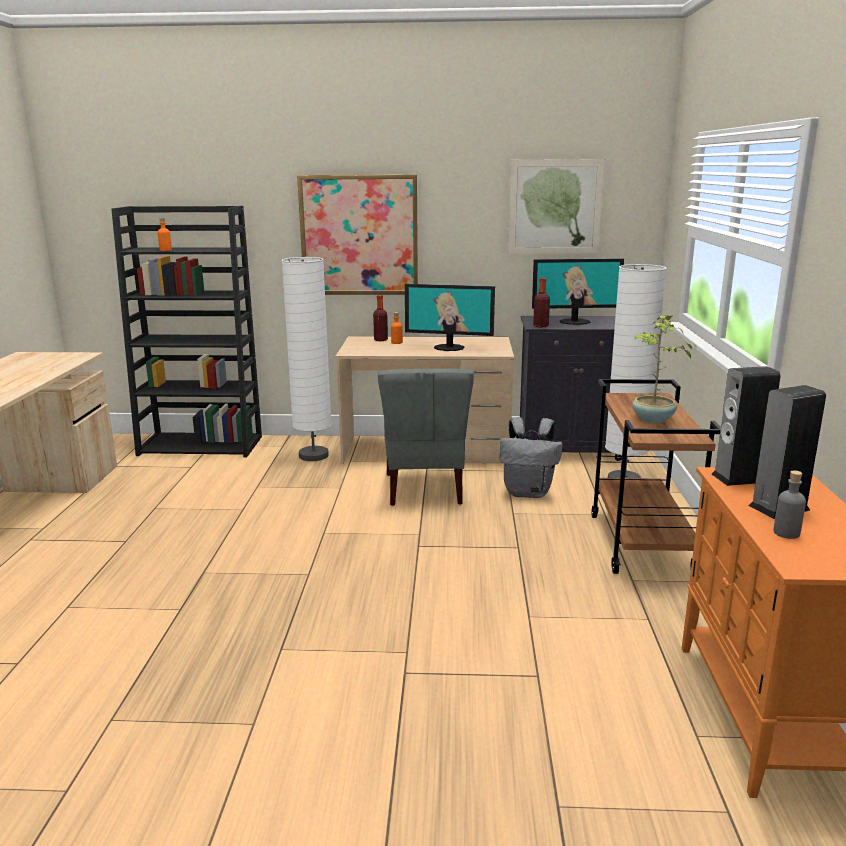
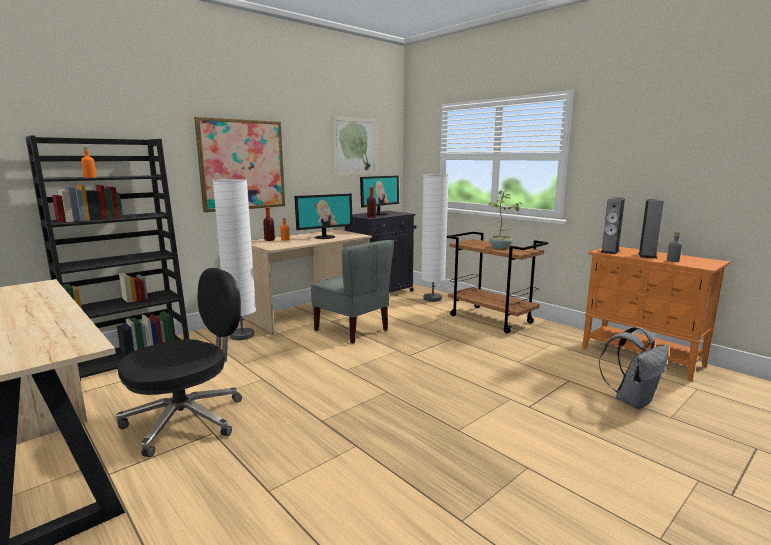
camera: 45 degrees left, 5 degrees down
(132, 521) = (187, 420): none -> black office chair
(528, 492) = (404, 315): grey backpack -> grey backpack (632, 400)

